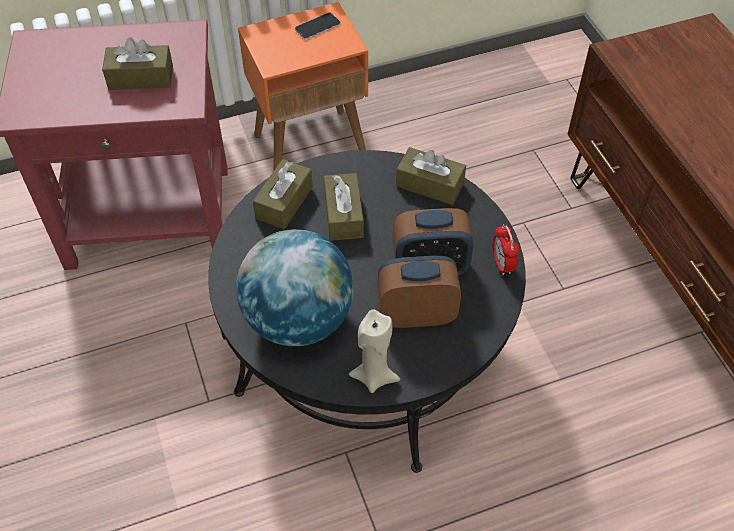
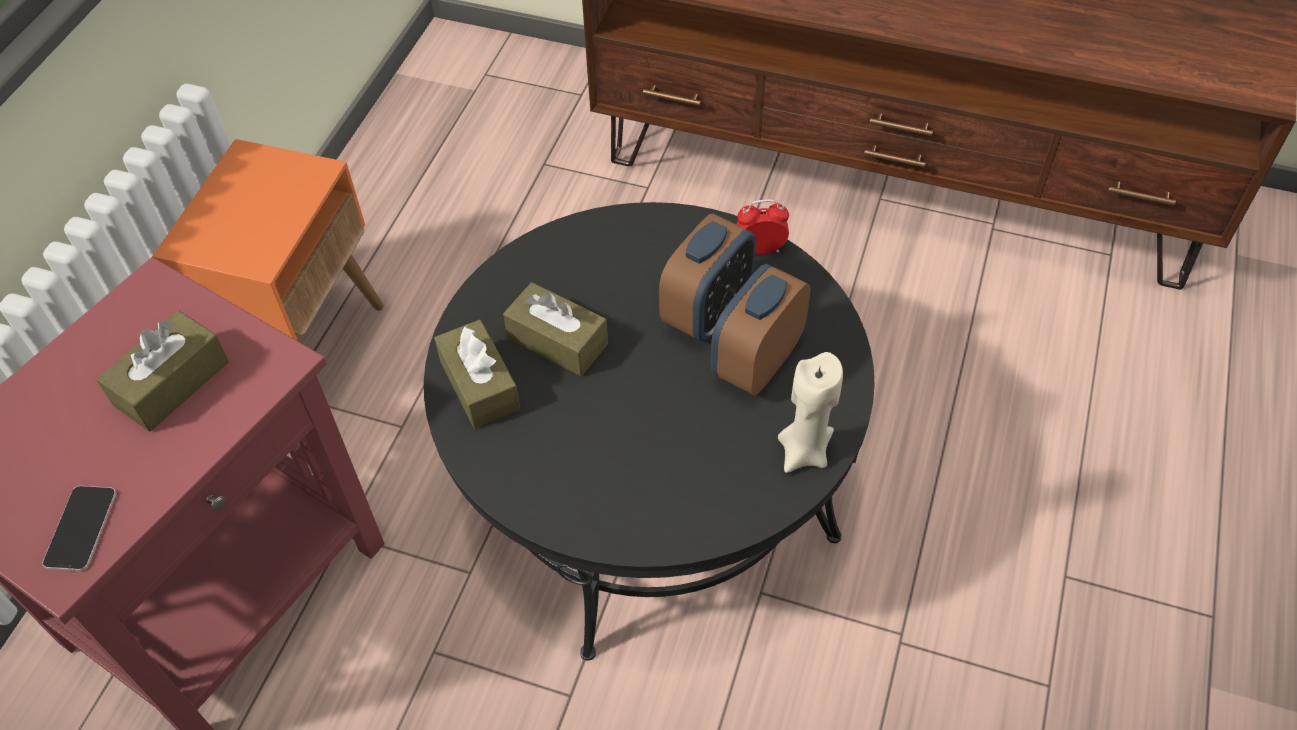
camera: 50 degrees left, 0 degrees up
(298, 319) = (664, 475): globe -> none
(317, 26) = (251, 181): phone -> phone (81, 528)
(430, 184) = (595, 239): brown tissue box -> none
(502, 264) = (760, 250): alarm clock -> alarm clock turned 150 degrees clockwise

